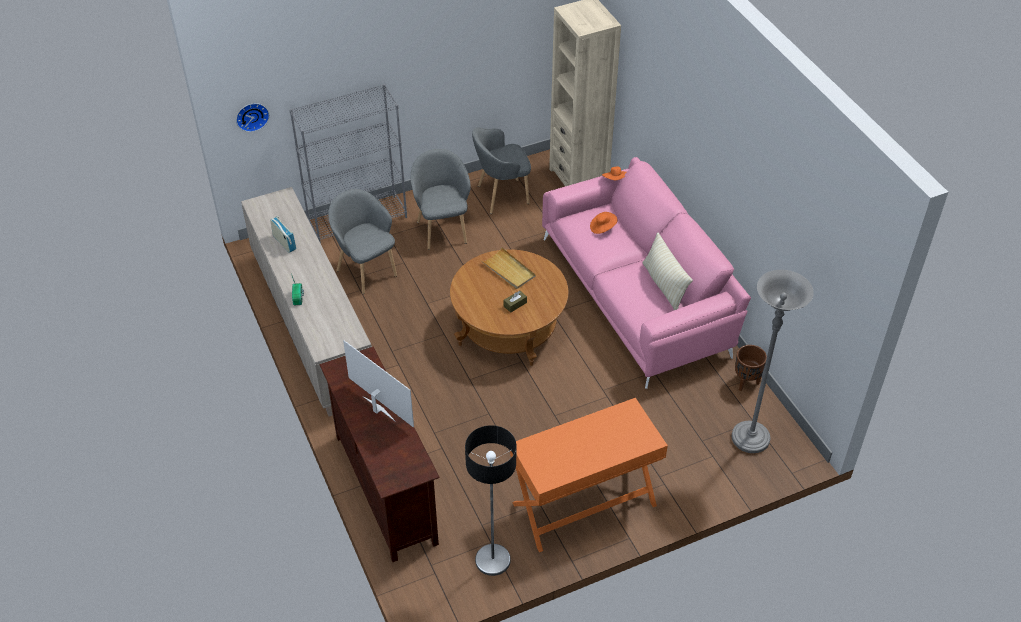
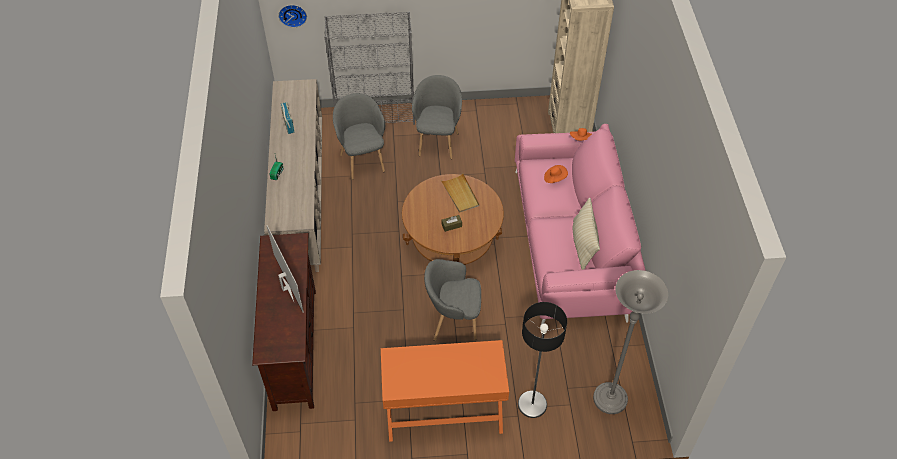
camera: 20 degrees right, 5 degrees up
(492, 560) = (349, 436): floor lamp -> floor lamp (532, 404)
(501, 196) = (498, 125): grey armchair -> grey armchair (453, 322)
(746, 382) = (629, 348): brown planter -> none

